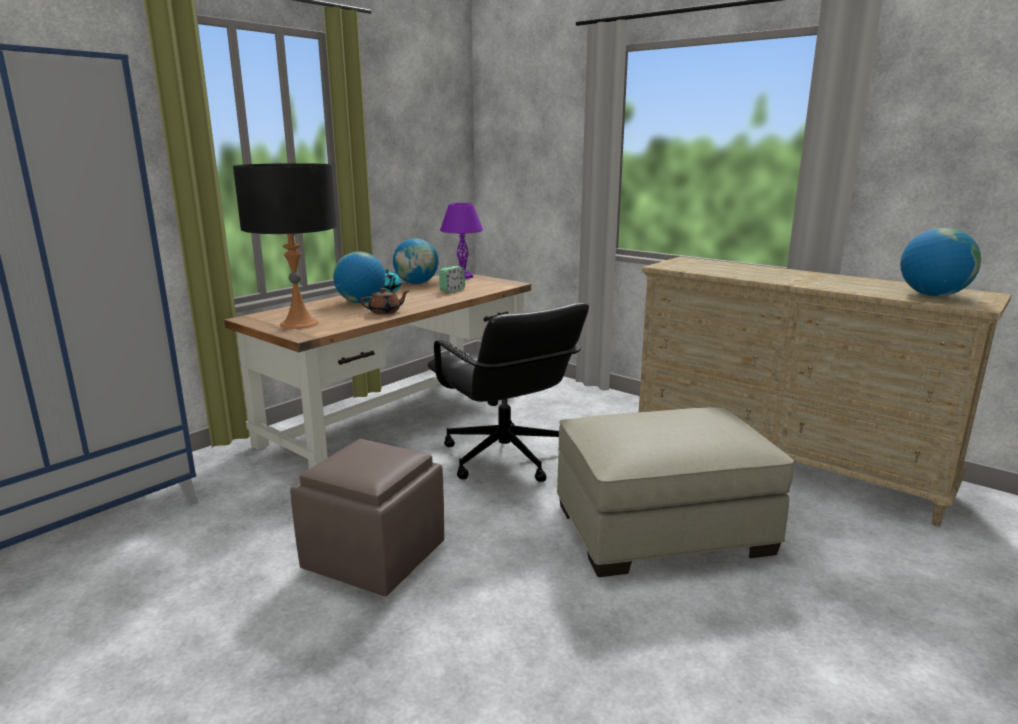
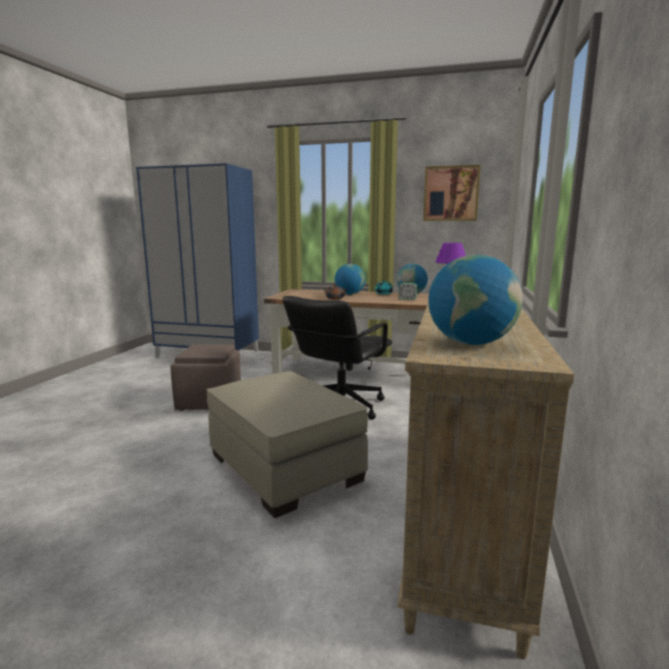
camera: 65 degrees right, 5 degrees down
(299, 324) = (294, 294): black table lamp -> none
(418, 133) = (451, 193): none -> picture

